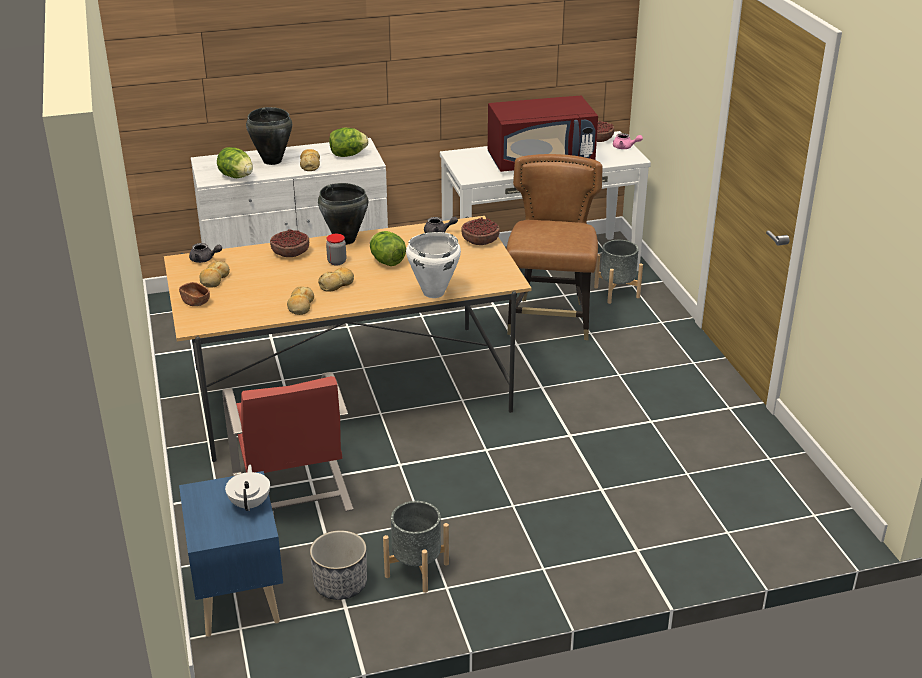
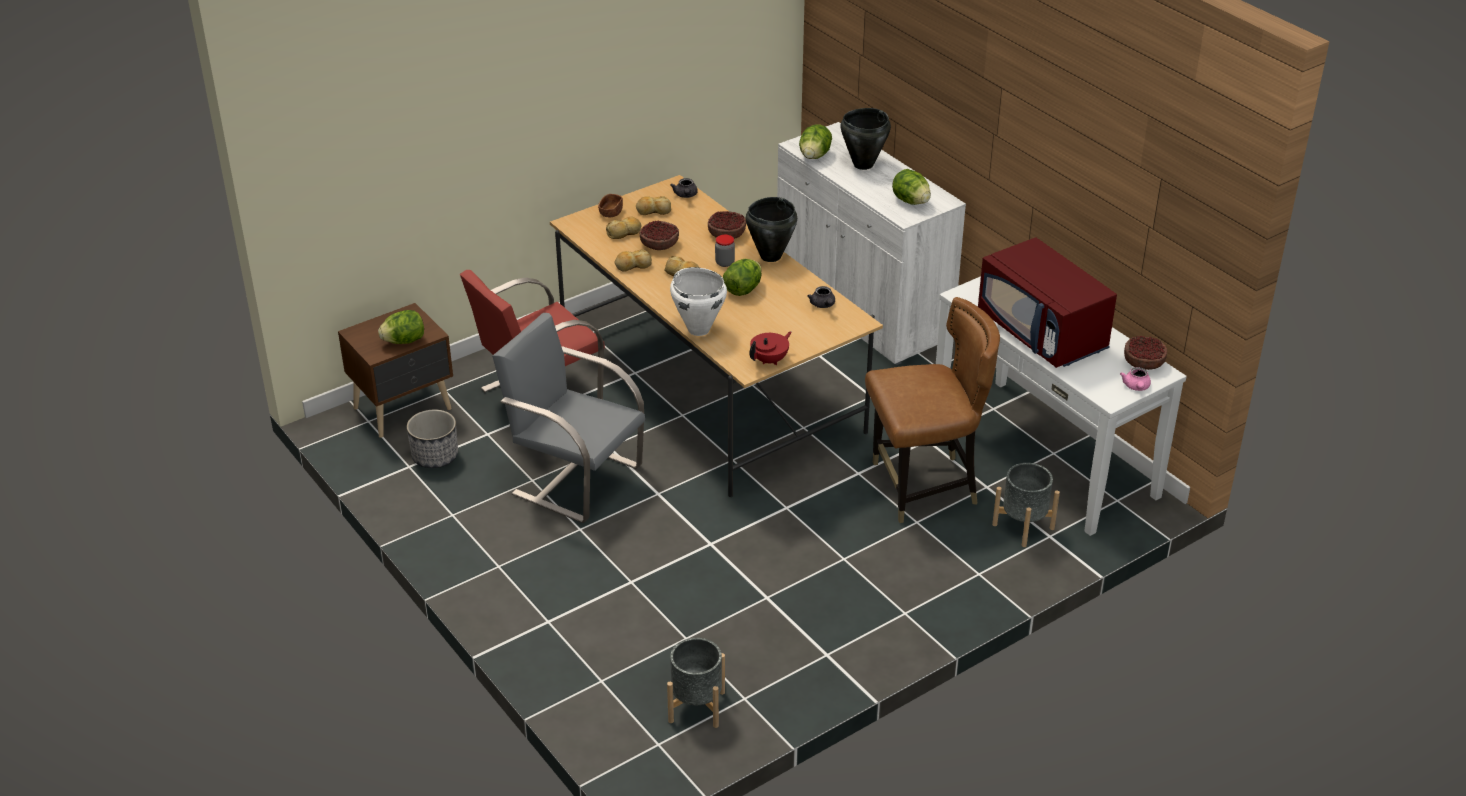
camera: 70 degrees right, 5 degrees up
(239, 594) = (405, 409): blue nightstand -> brown nightstand
(250, 503) = (404, 341): white teapot -> lettuce
(310, 164) = (871, 186): bread -> bread (624, 232)
(417, 569) = (468, 493): grey planter -> grey planter (697, 706)
(436, 494) = (575, 479): none -> grey chair
(480, 240) = (823, 334): bowl -> bowl (659, 244)
(503, 269) = (770, 360): none -> red teapot

